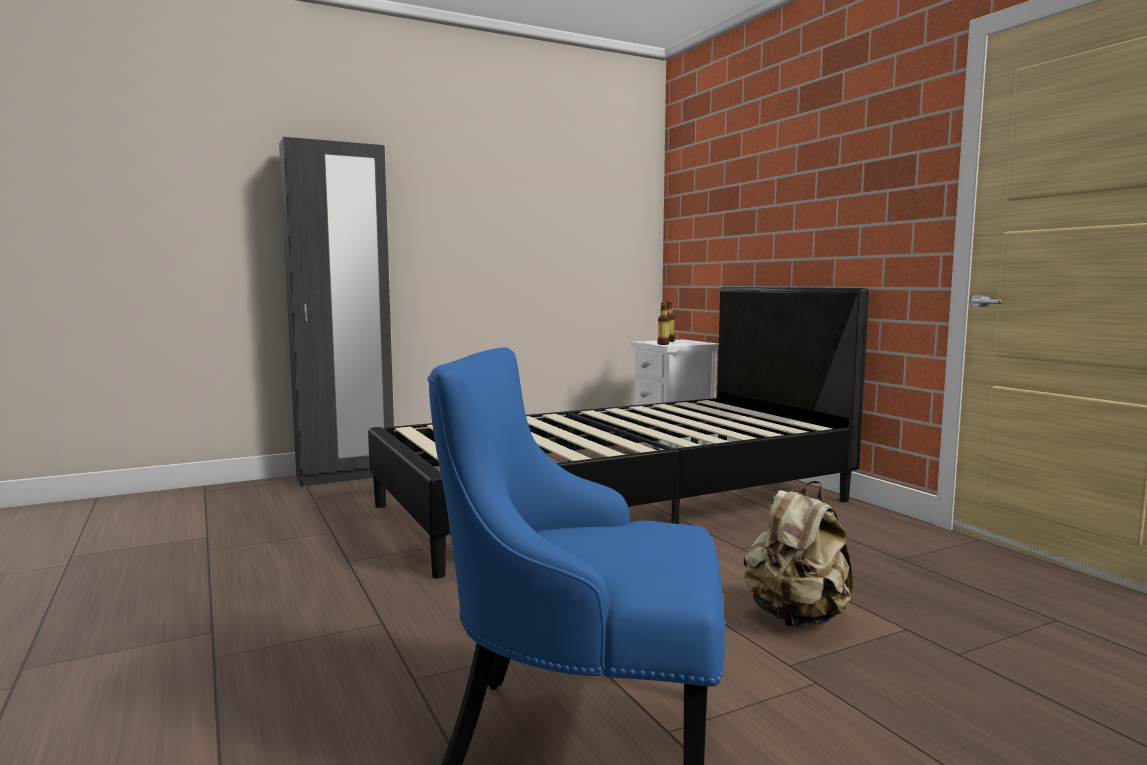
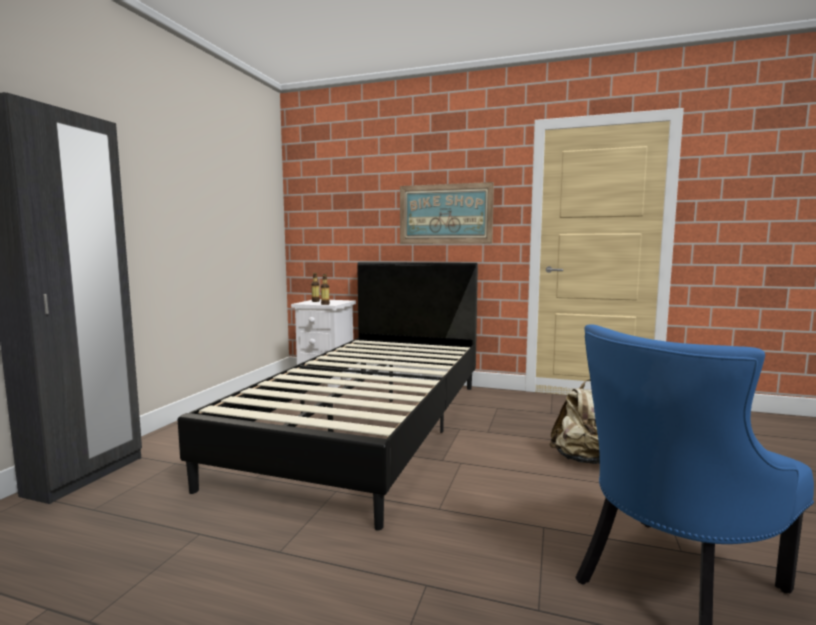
camera: 45 degrees left, 0 degrees up
(832, 208) = (445, 214): none -> picture

